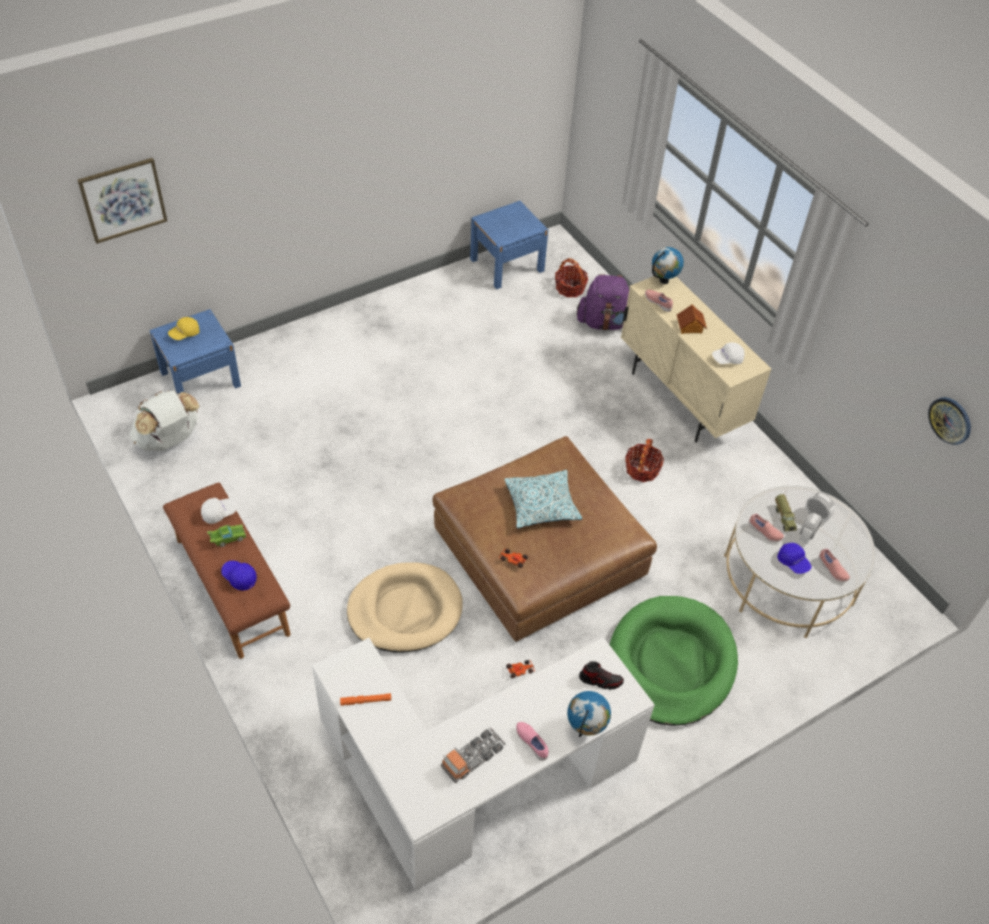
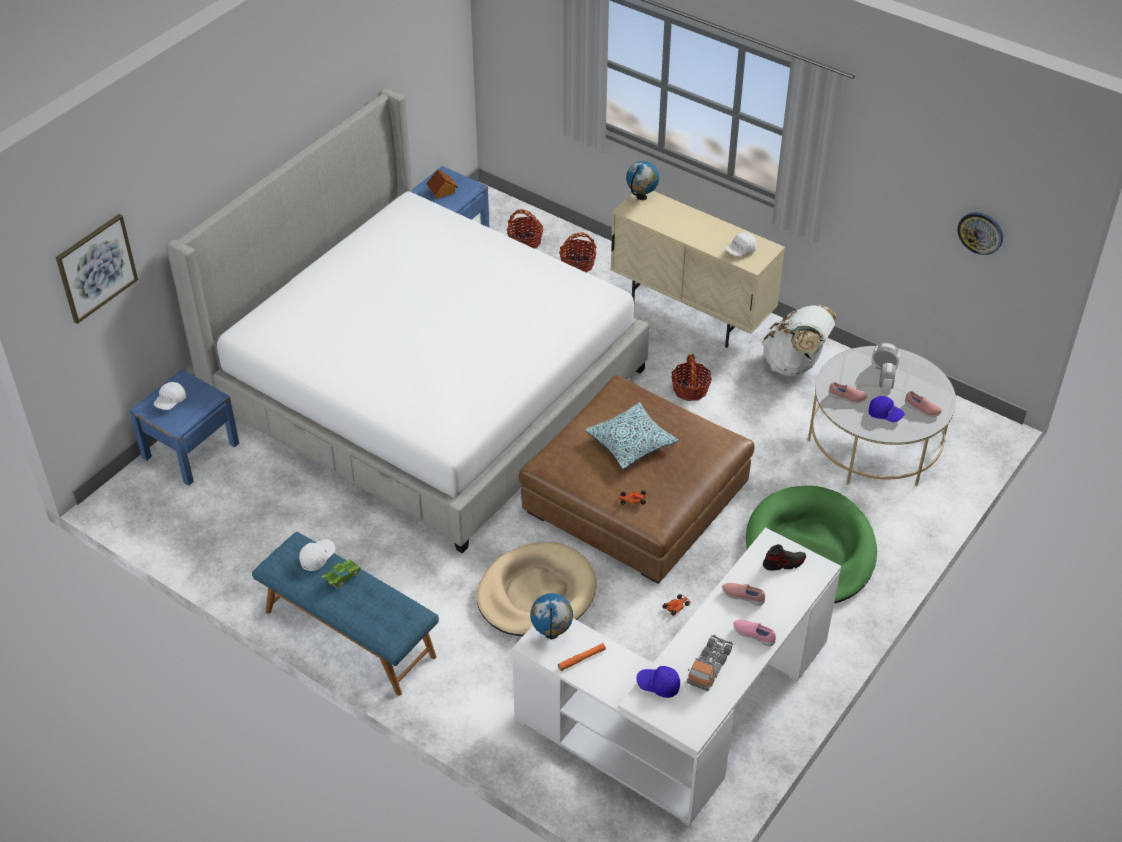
camera: 20 degrees left, 5 degrees down
(169, 440) = (194, 520): white backpack -> white backpack (795, 364)
(184, 333) = (170, 401): yellow cap -> white cap
(231, 586) = (349, 634): brown bench -> blue bench
(239, 577) = (376, 608): blue cap -> blue cap (658, 685)
(416, 391) = (427, 389): none -> bed
(585, 728) = (793, 606): globe -> globe (552, 634)
(604, 322) = (578, 264): purple backpack -> basket
(658, 303) = (648, 219): pink shoe -> pink shoe (743, 597)
(690, 327) = (690, 232): toy house -> toy house (442, 191)
(784, 517) = (857, 379): toy truck -> none

